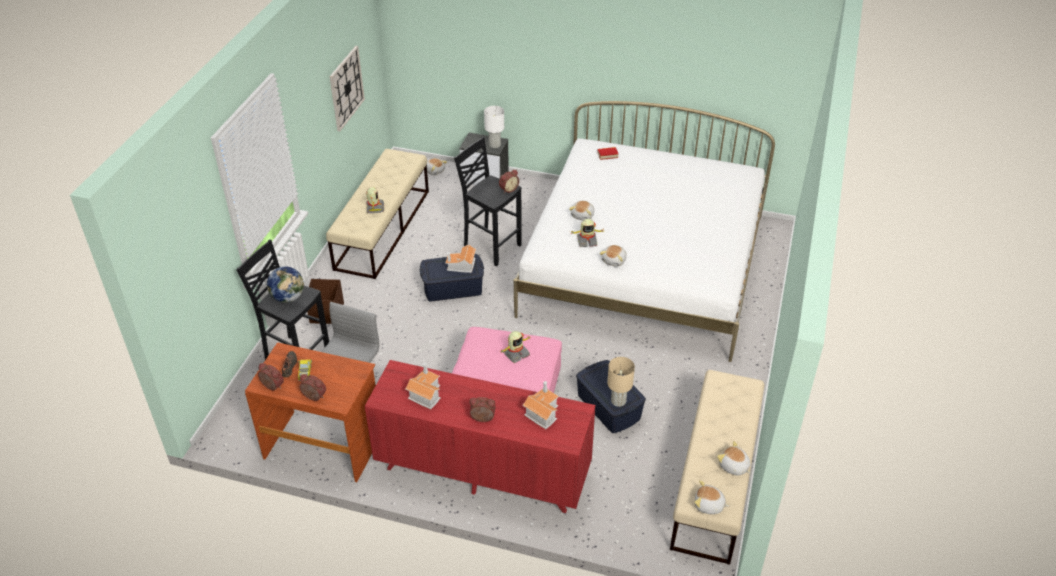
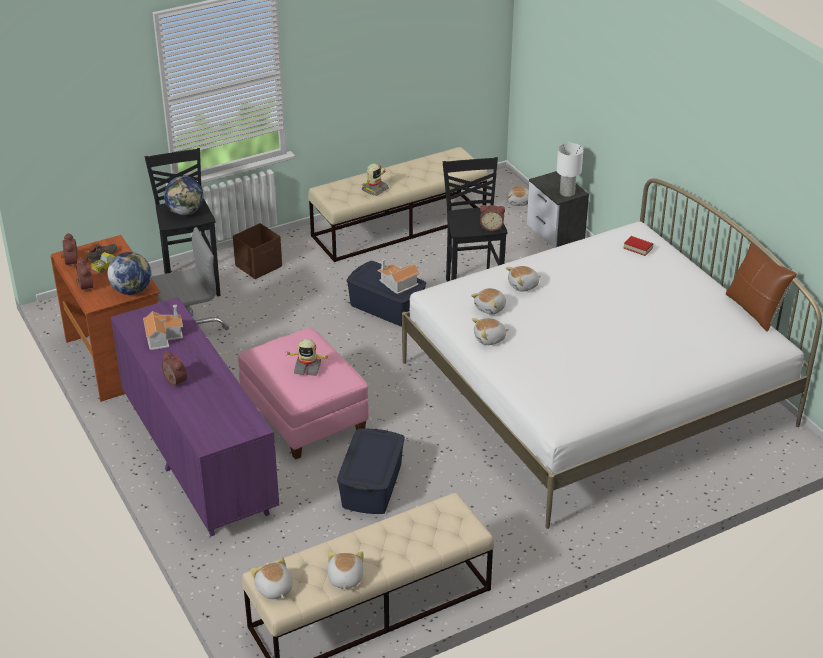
camera: 45 degrees right, 5 degrees down
(346, 88) = (417, 54): wall clock -> none
(353, 376) = (131, 290): none -> globe
(482, 470) = (198, 458): red dresser -> purple dresser
(542, 412) = (224, 408): toy house -> none
(587, 241) = (491, 308): toy robot -> plush toy
(618, 401) = (359, 473): beige table lamp -> none
(714, 157) = (754, 310): none -> brown pillow

